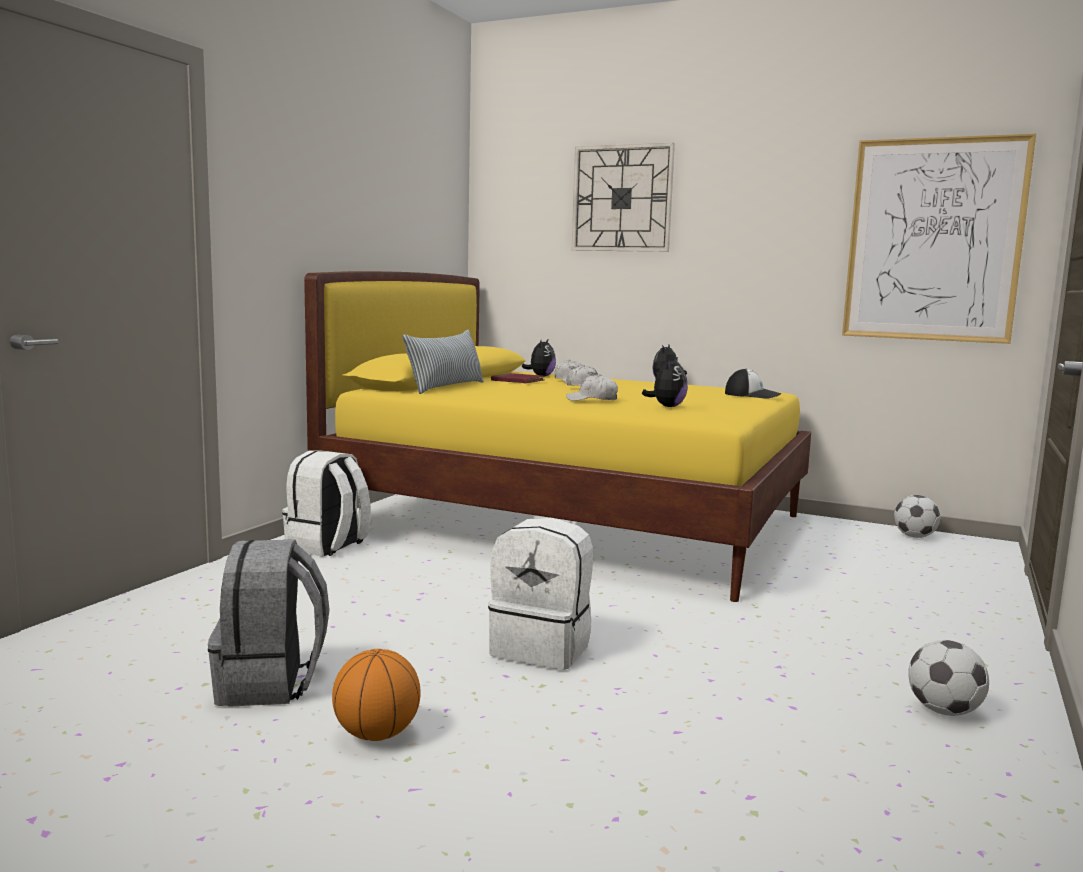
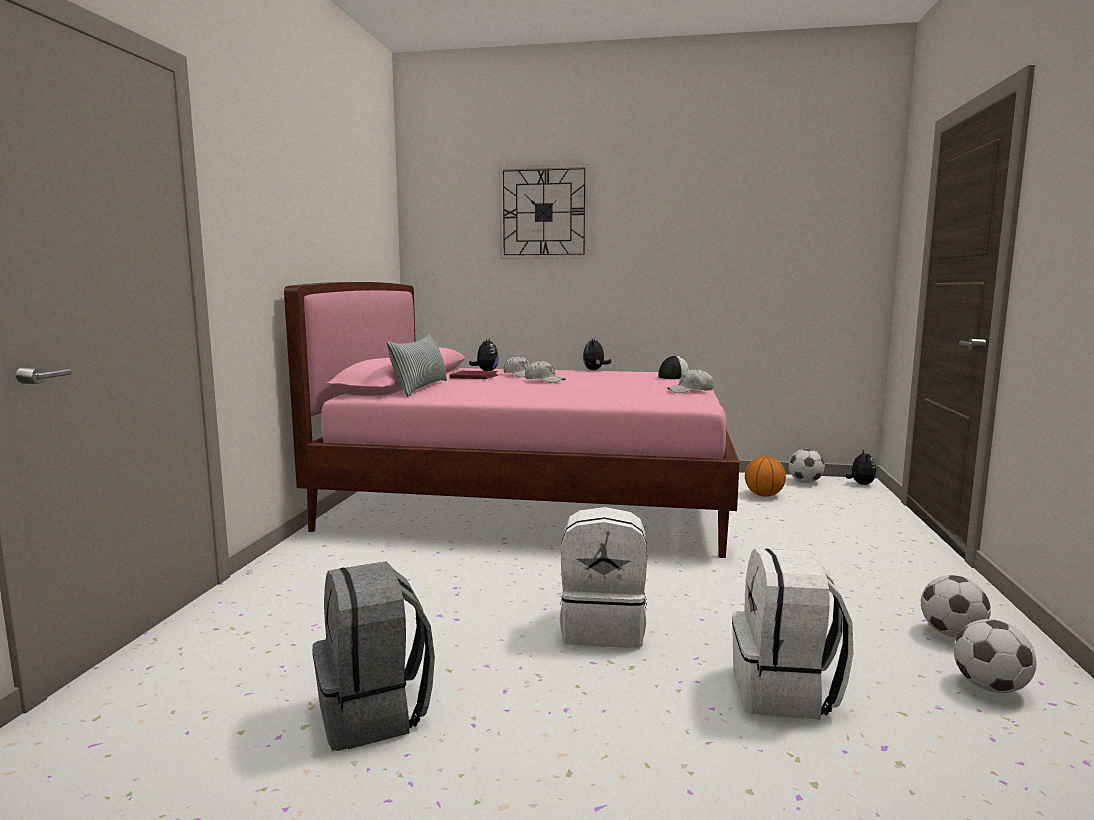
camera: 15 degrees left, 0 degrees up
(327, 546) = (331, 551): white backpack -> white backpack (785, 692)
(376, 734) = (520, 751): basketball -> basketball (764, 495)
(570, 521) = (534, 498): yellow bed -> pink bed
(592, 400) = (568, 391): white cap -> white cap (690, 391)
(667, 406) = (640, 393): plush toy -> plush toy (860, 484)
(933, 240) = (805, 245): picture -> none
(936, 767) = (990, 687): none -> football

